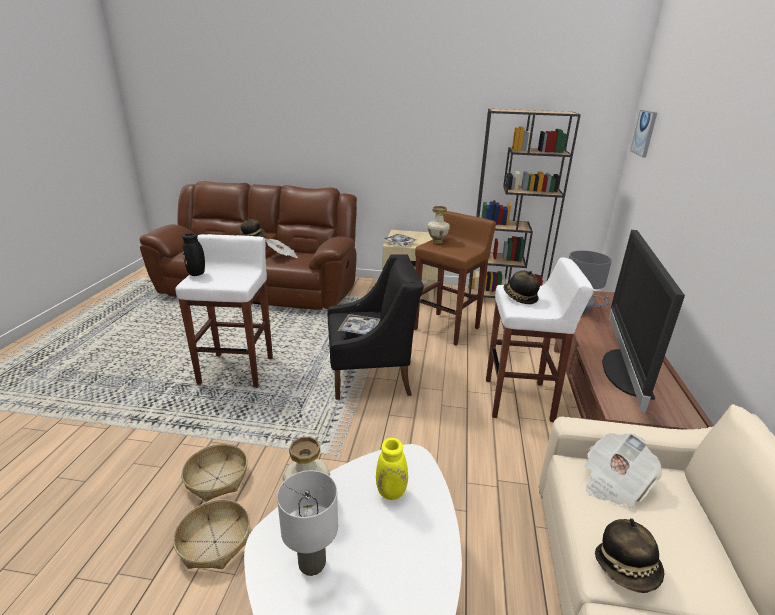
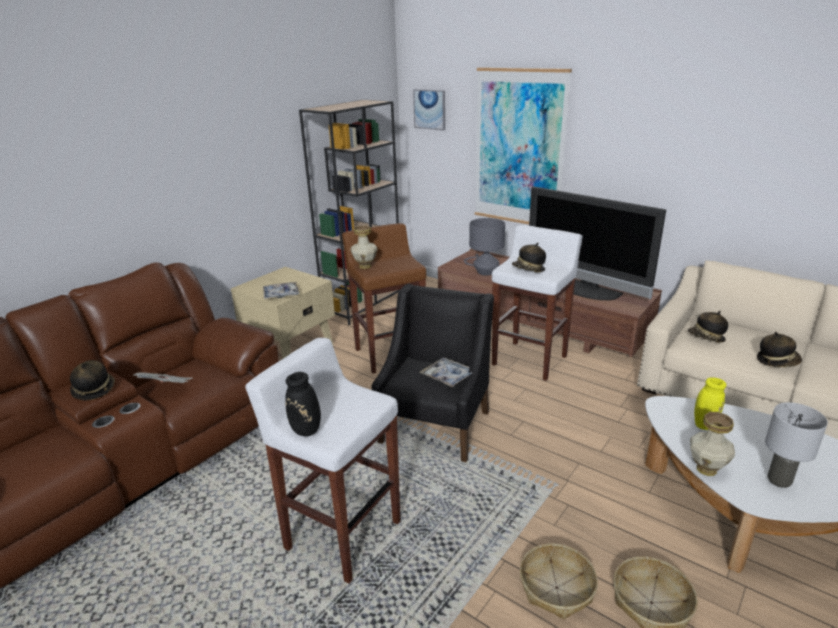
camera: 60 degrees left, 0 degrees up
(614, 483) = (706, 338): newspaper -> hat
(679, 189) = (519, 148): none -> picture

